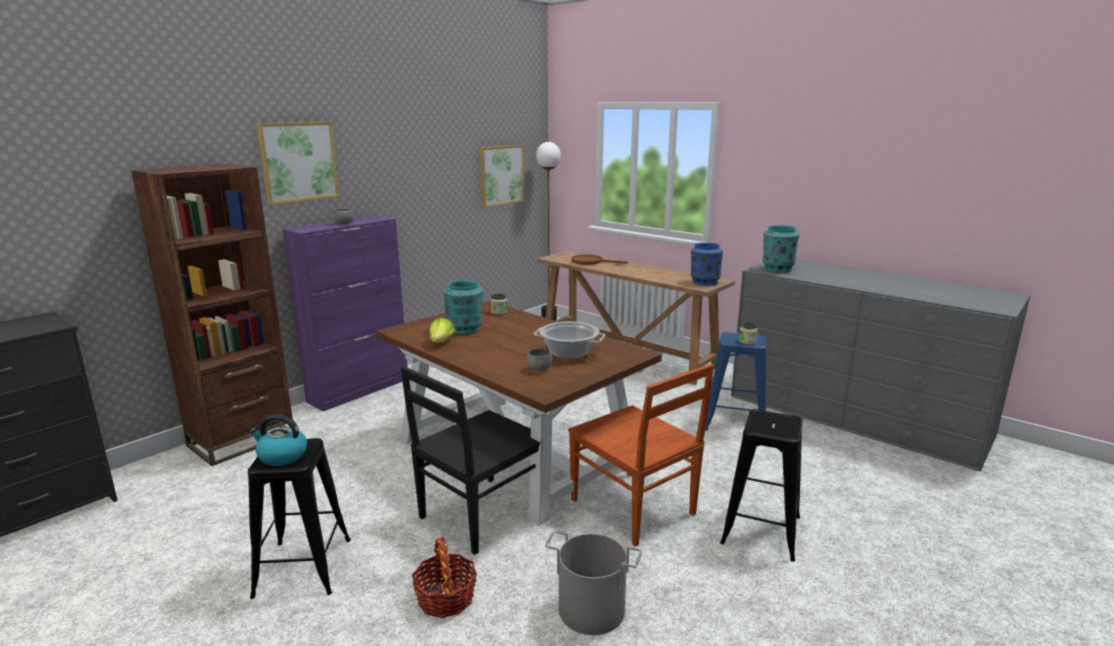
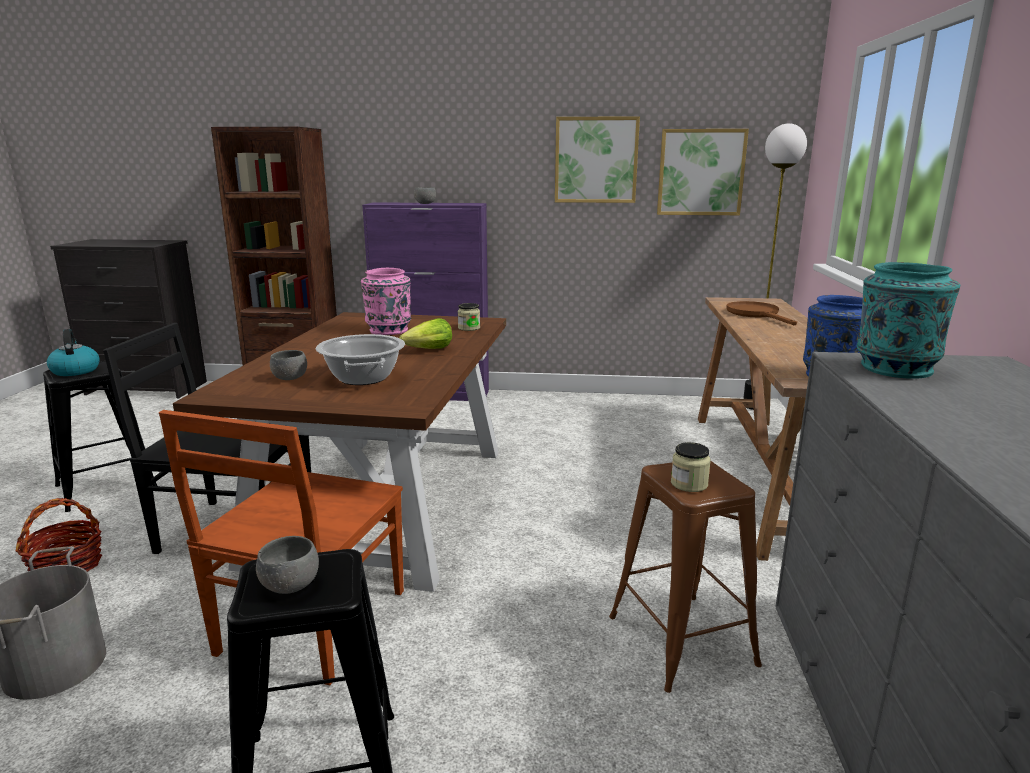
camera: 55 degrees right, 0 degrees up
(298, 161) = (397, 132): picture -> picture (596, 160)
(441, 342) = (334, 333): lettuce -> lettuce (429, 350)
(465, 329) = (388, 331): turquoise vase -> pink vase
(735, 422) = (681, 640): blue stool -> brown stool
(776, 426) = (290, 586): none -> grey bowl

